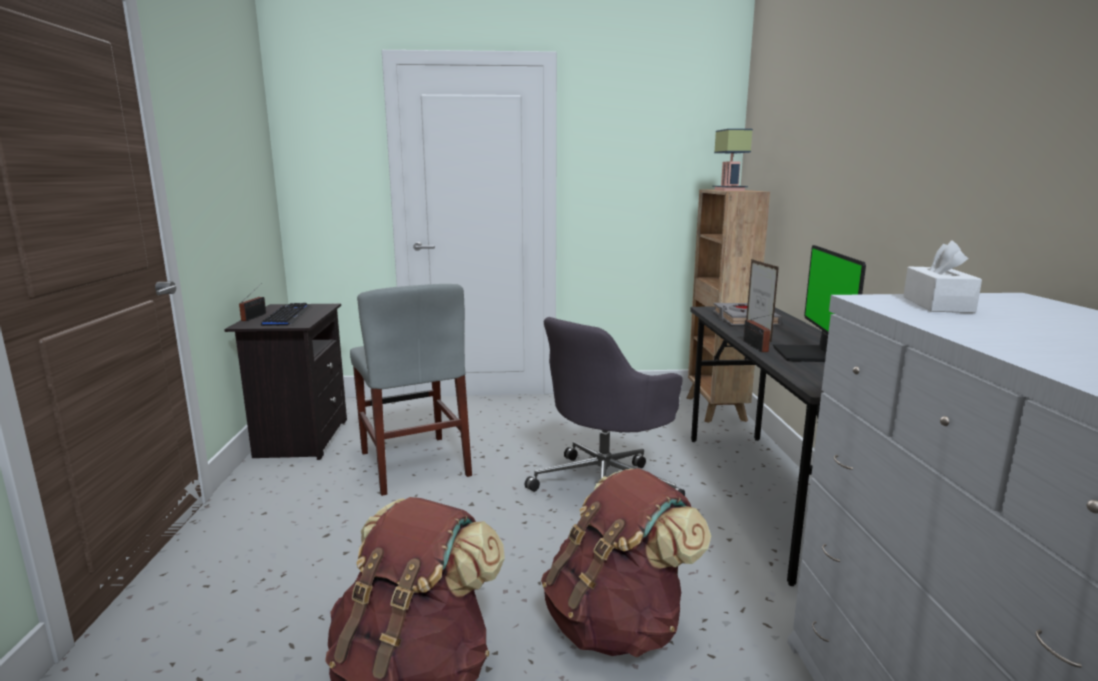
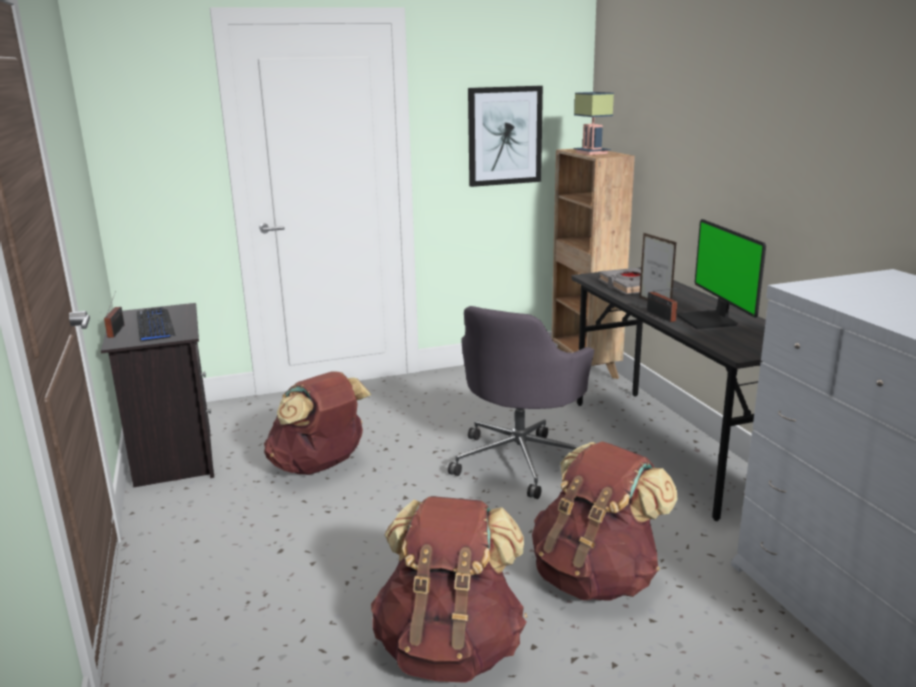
camera: 15 degrees left, 5 degrees up
(414, 463) = (319, 466): grey chair -> brown backpack
(650, 175) = (504, 136): none -> picture
(937, 304) = (848, 289): white tissue box -> none

